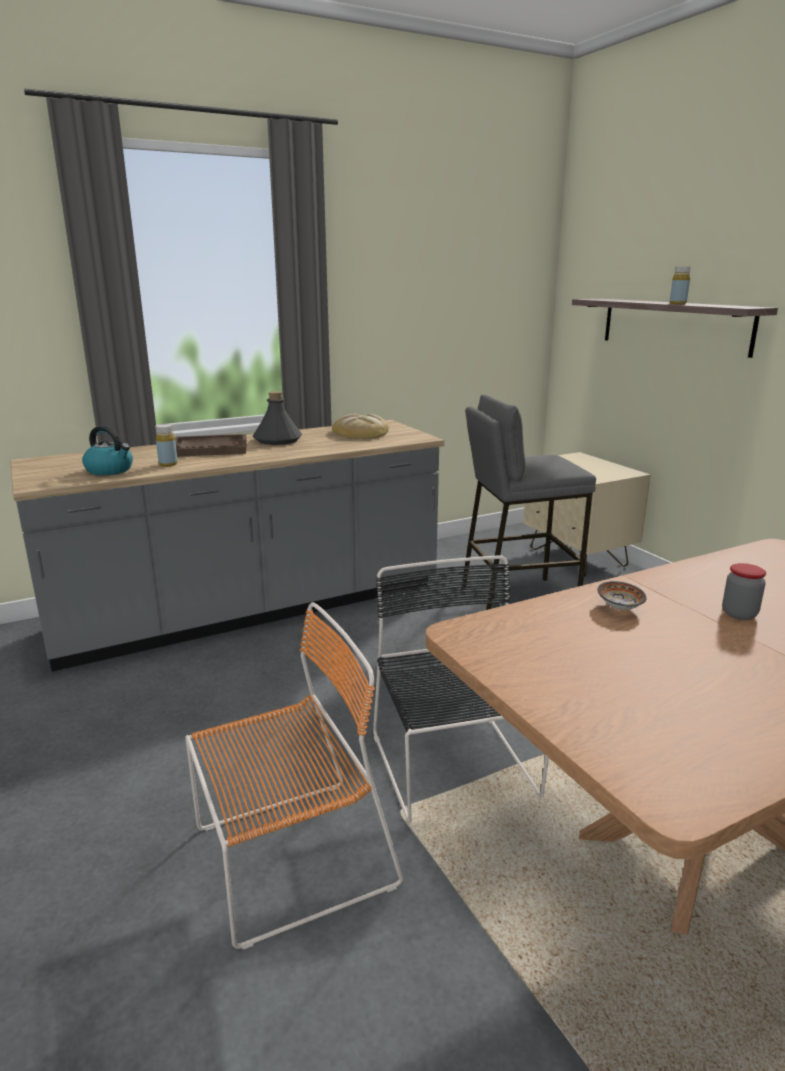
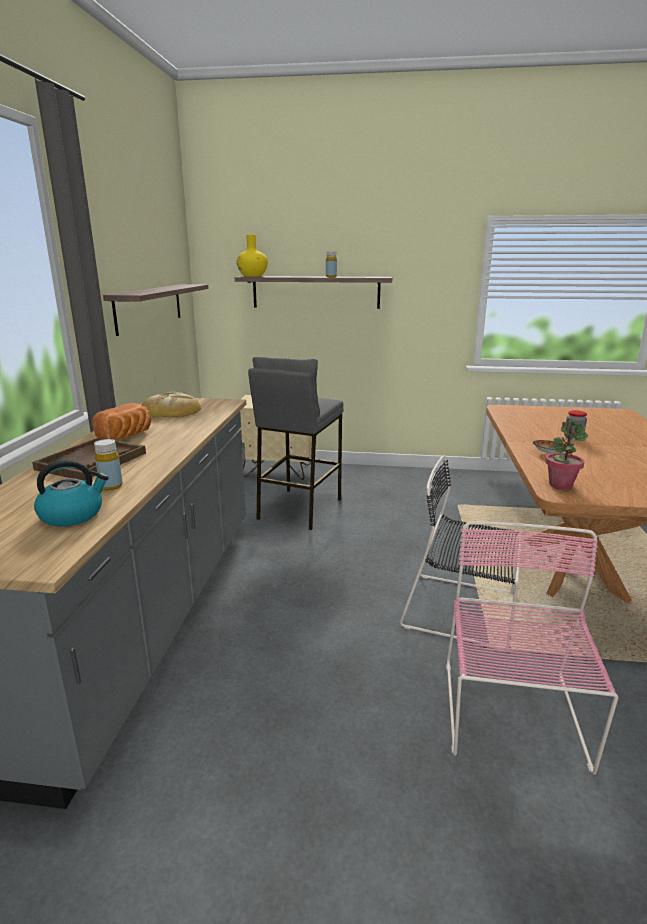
camera: 55 degrees left, 0 degrees up
(277, 440) = (127, 435): grey bottle -> bread
(288, 859) = (512, 717): orange chair -> pink chair
(443, 328) = (149, 307): none -> shelf
(496, 630) = (560, 485): none -> potted plant
(599, 299) = (252, 276): none -> yellow vase

